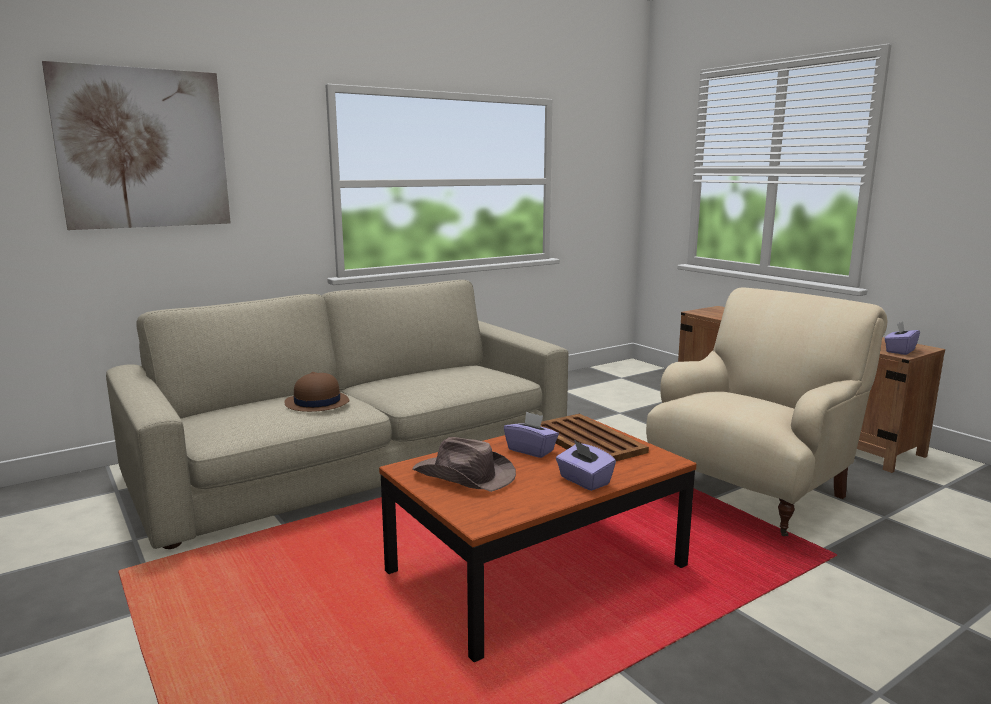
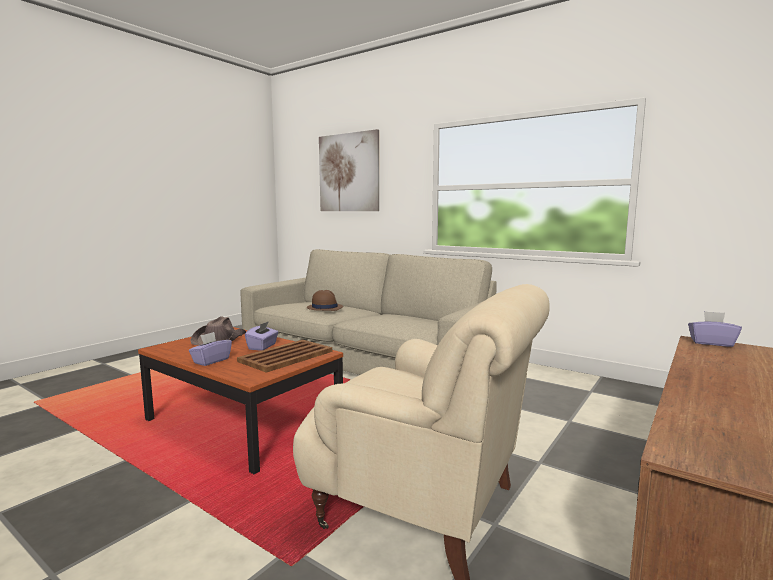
camera: 70 degrees right, 5 degrees down
(899, 351) = (700, 454): purple tissue box -> purple tissue box (711, 343)

